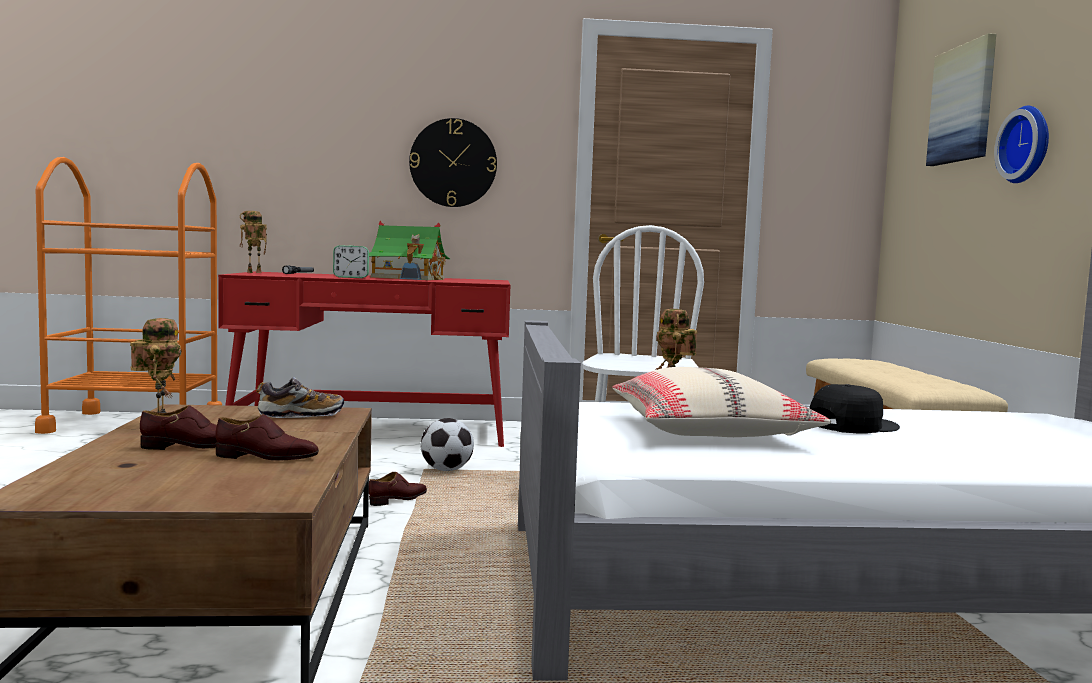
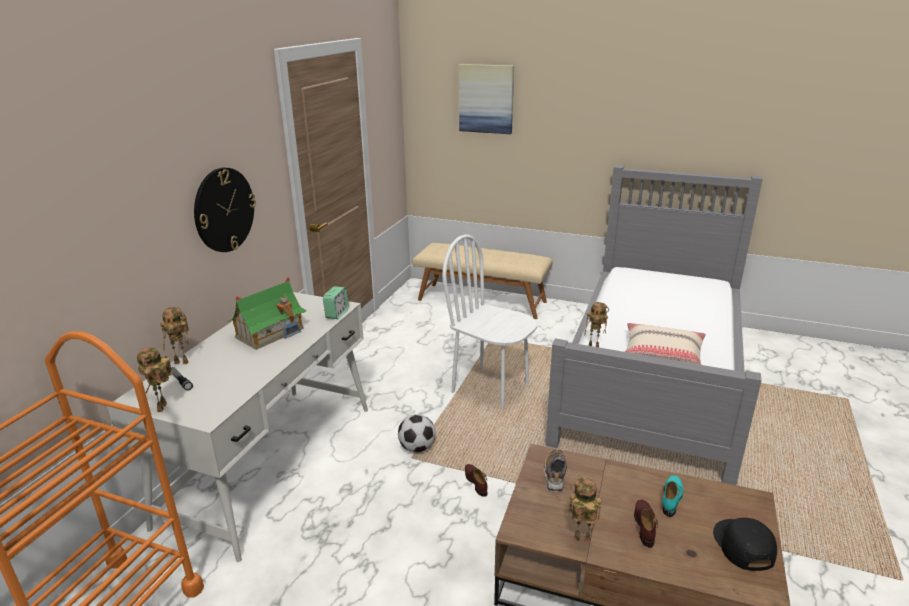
camera: 65 degrees left, 20 degrees up
(266, 457) = (671, 498): brown shoe -> turquoise shoe
(332, 274) = (183, 362): none -> toy robot
(351, 277) = (265, 360): alarm clock -> alarm clock (337, 314)
(372, 431) = (272, 462): red desk -> white desk
(851, 425) = (649, 321): black cap -> black cap (742, 545)
(1028, 145) = (547, 134): wall clock -> none

